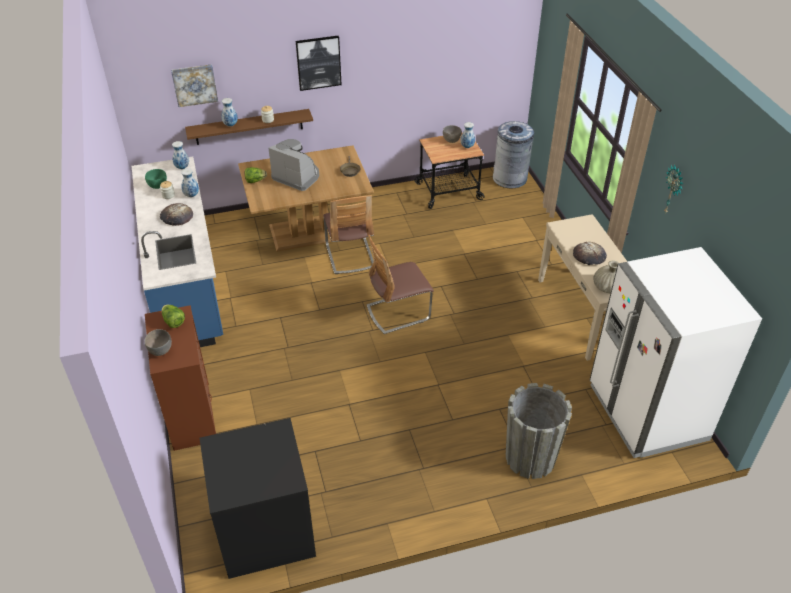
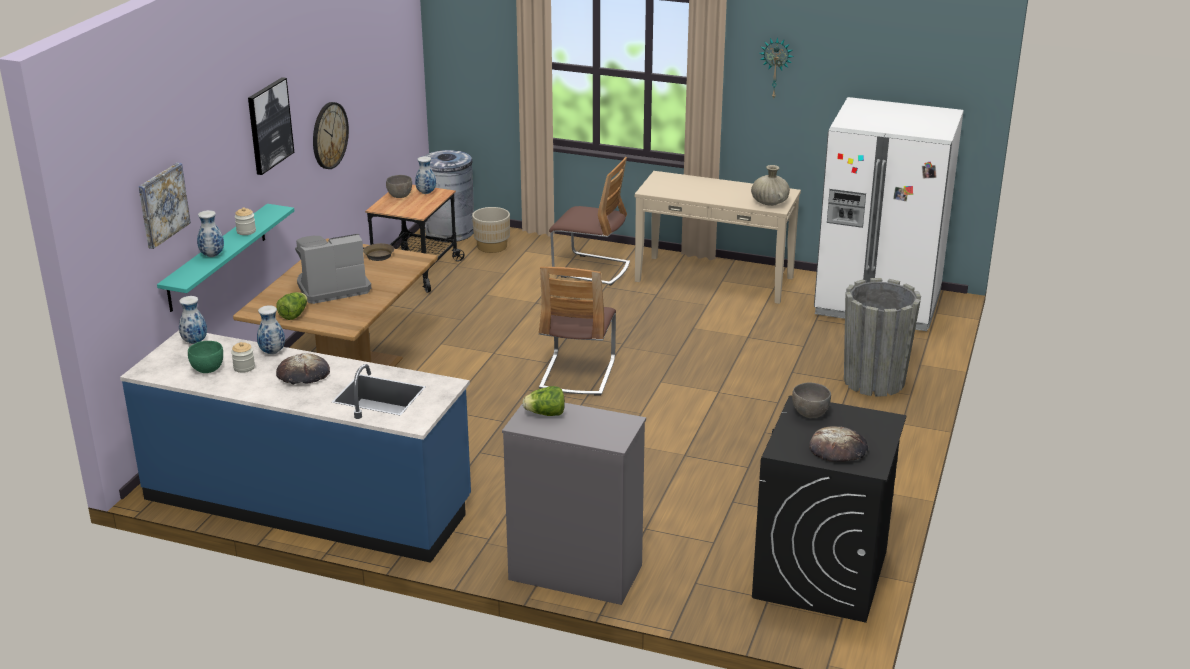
camera: 55 degrees left, 15 degrees down
(160, 350) = (589, 435): grey bowl -> grey bowl (809, 413)
(191, 415) = (574, 572): brown dresser -> grey dresser
(249, 127) = (217, 257): brown shelf -> turquoise shelf
(350, 256) = (435, 369): chair -> chair (591, 269)
(392, 83) = (329, 135): none -> wall clock
(512, 202) = (492, 246): none -> beige planter
(589, 256) = (713, 194): bread -> bread (838, 449)

